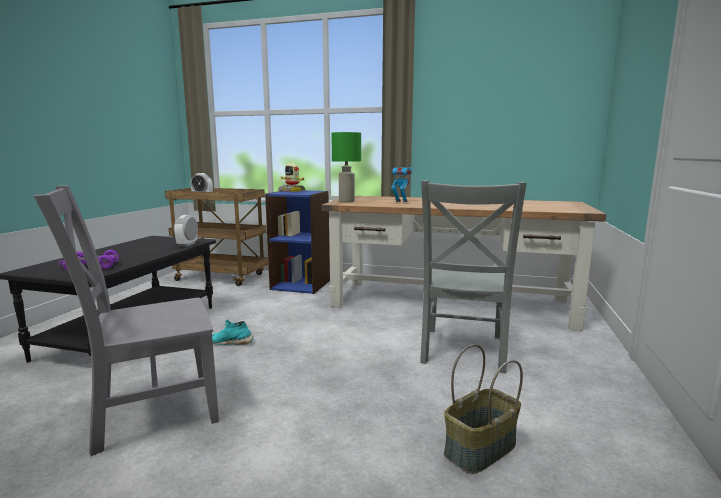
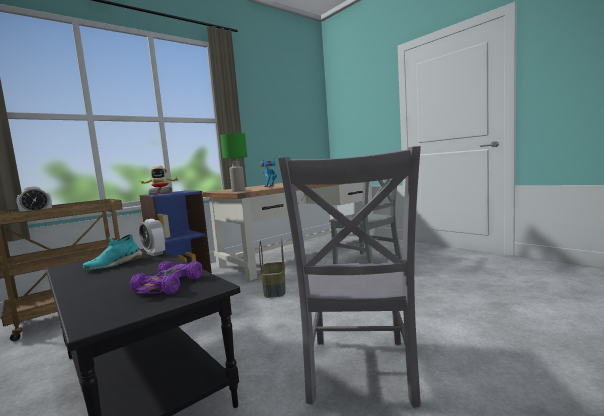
camera: 55 degrees left, 5 degrees down
(230, 342) = (261, 325): turquoise shoe -> turquoise shoe (114, 264)
(481, 450) = (469, 279): basket -> basket (275, 290)

